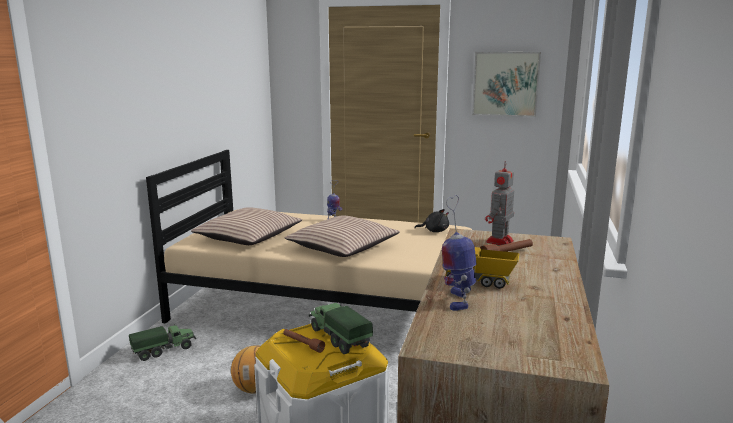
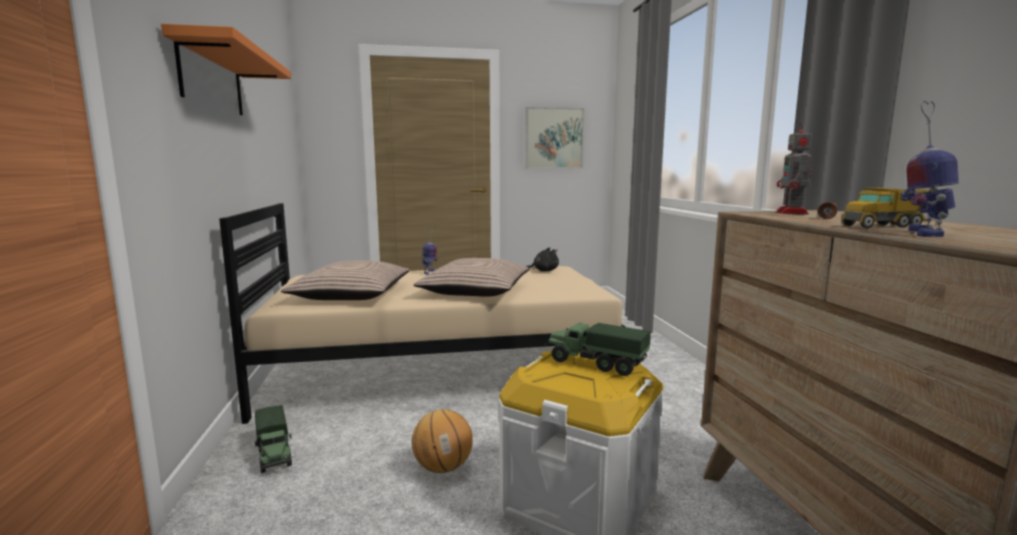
camera: 25 degrees left, 5 degrees down
(150, 72) = (212, 79): none -> orange shelf
(164, 350) = (274, 454): toy truck -> toy truck turned 120 degrees clockwise
(303, 344) = (567, 376): brown flashlight -> none
(457, 300) = (922, 234): toy robot -> toy robot turned 45 degrees clockwise

